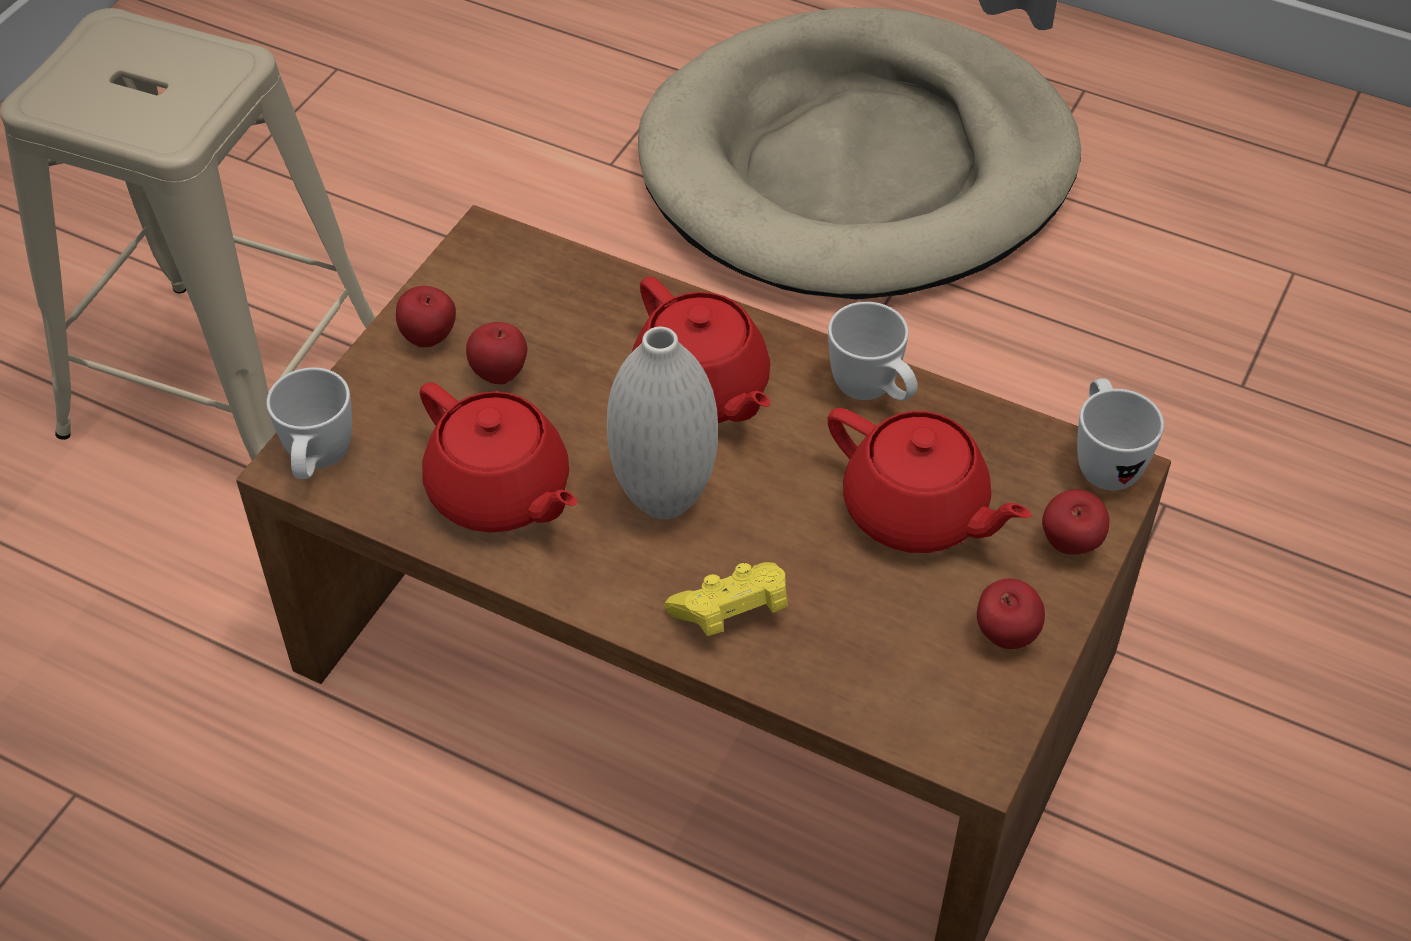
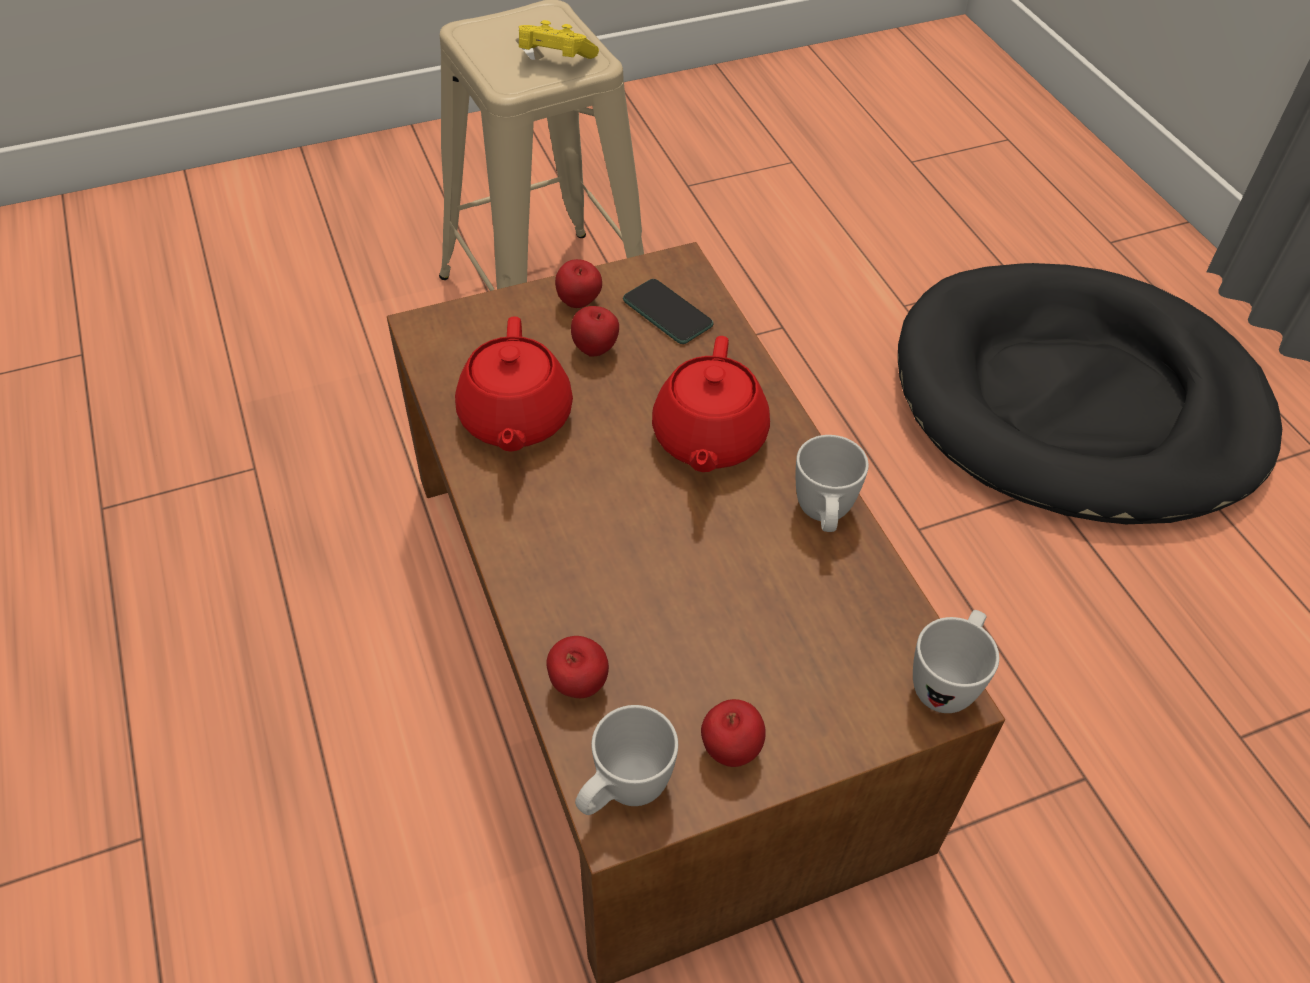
camera: 40 degrees right, 0 degrees up
(318, 463) = (437, 335): white mug -> white mug (623, 793)
(528, 294) = (667, 313): none -> phone
(664, 500) = (606, 491): white vase -> none
(731, 613) = (566, 593): yellow game controller -> yellow game controller (554, 59)
(858, 168) = (1076, 402): beige dog bed -> black dog bed
(917, 512) = (764, 618): red teapot -> none
(1070, 546) = (851, 723): apple -> apple (578, 685)

